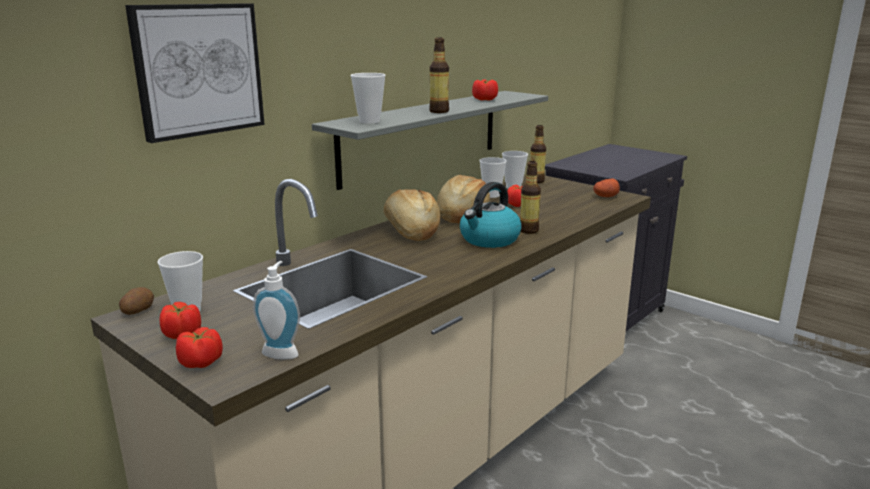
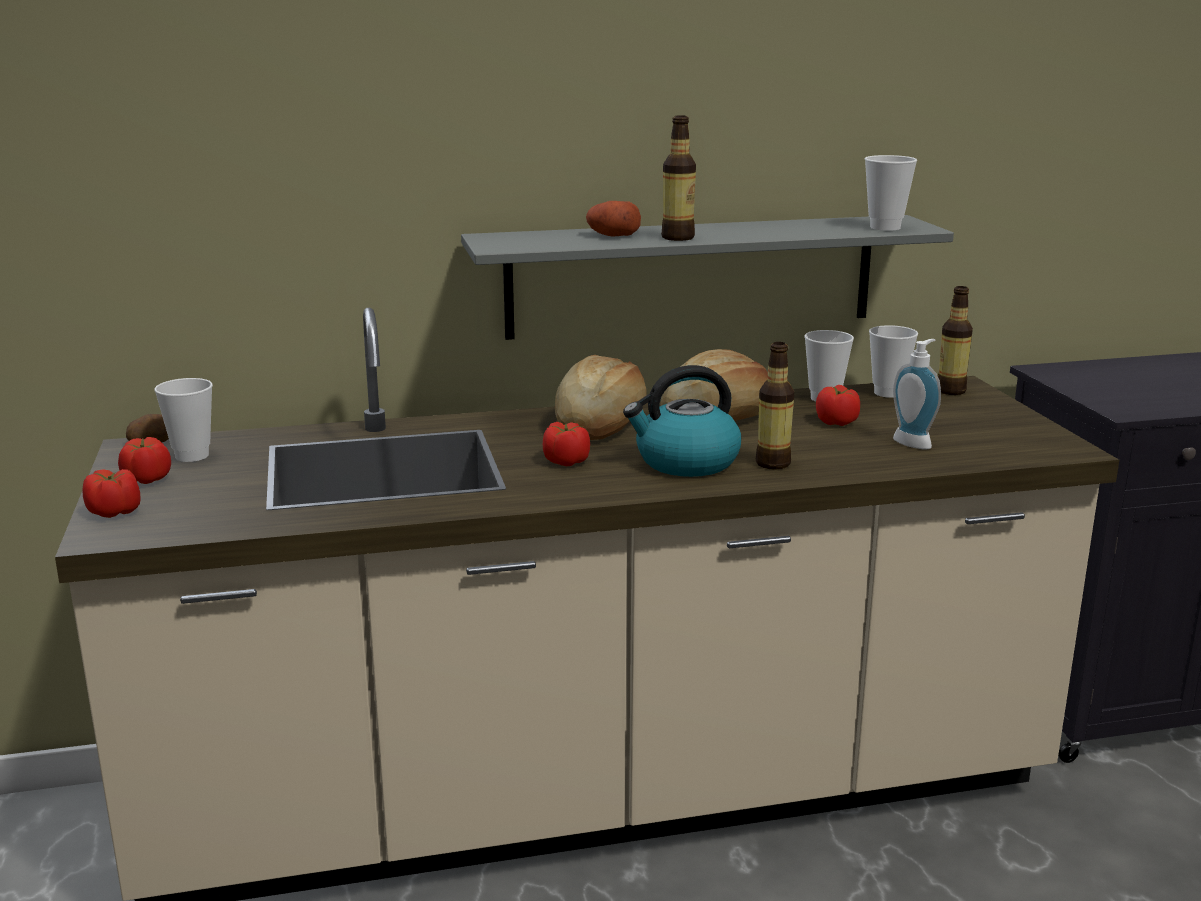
camera: 35 degrees right, 0 degrees up
(198, 70) = (275, 145): picture -> none
(282, 352) = (198, 526): soap dispenser -> soap dispenser (915, 442)
(369, 121) = (536, 240): cup -> cup (885, 227)
(484, 99) = (813, 227): tomato -> tomato (566, 461)
(606, 196) = (1026, 441): potato -> potato (612, 235)

